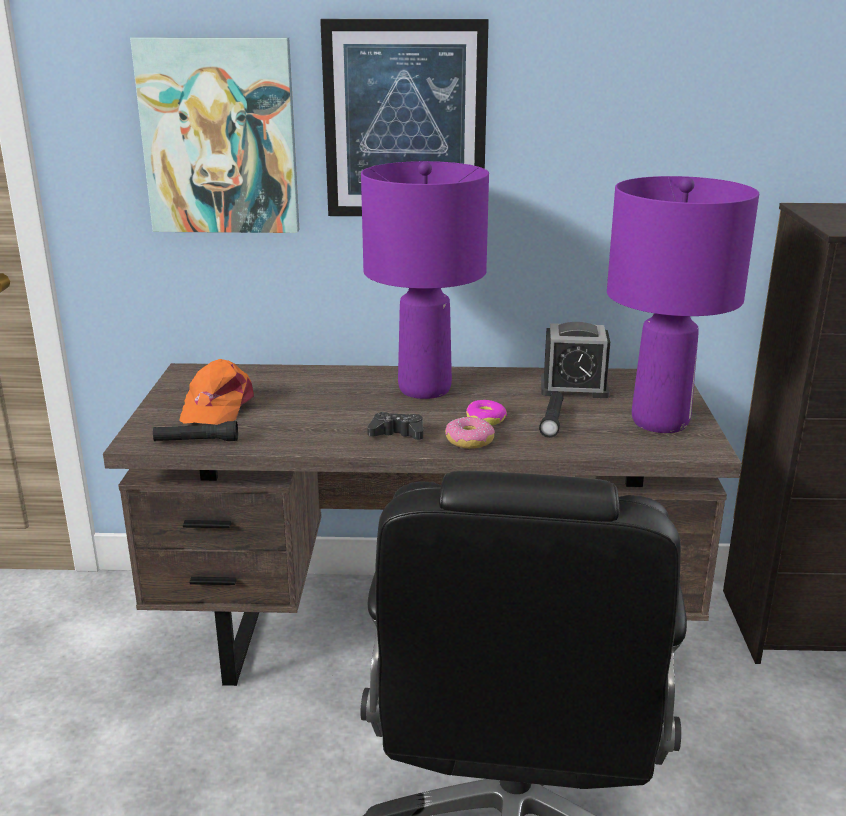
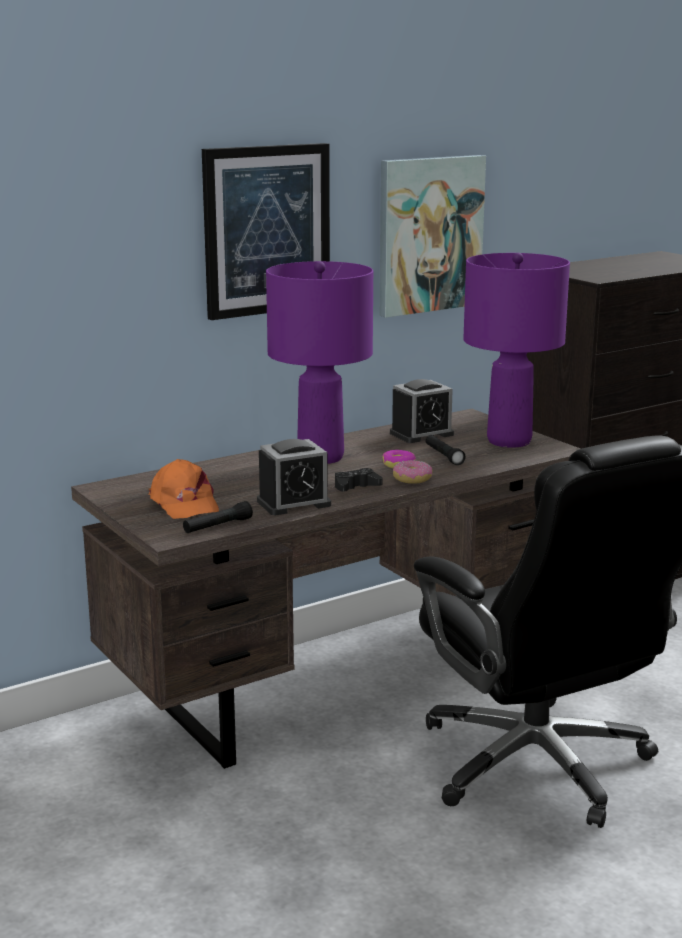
camera: 35 degrees left, 5 degrees down
(220, 137) = (115, 259): picture -> picture (429, 234)
(306, 436) = (294, 503): none -> alarm clock

